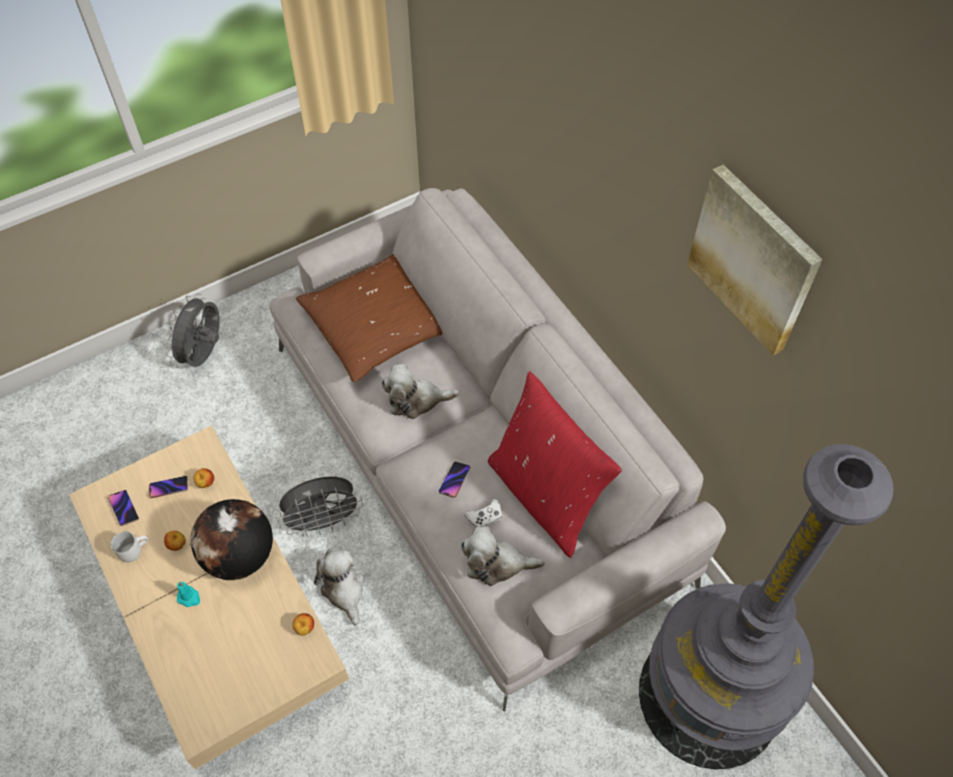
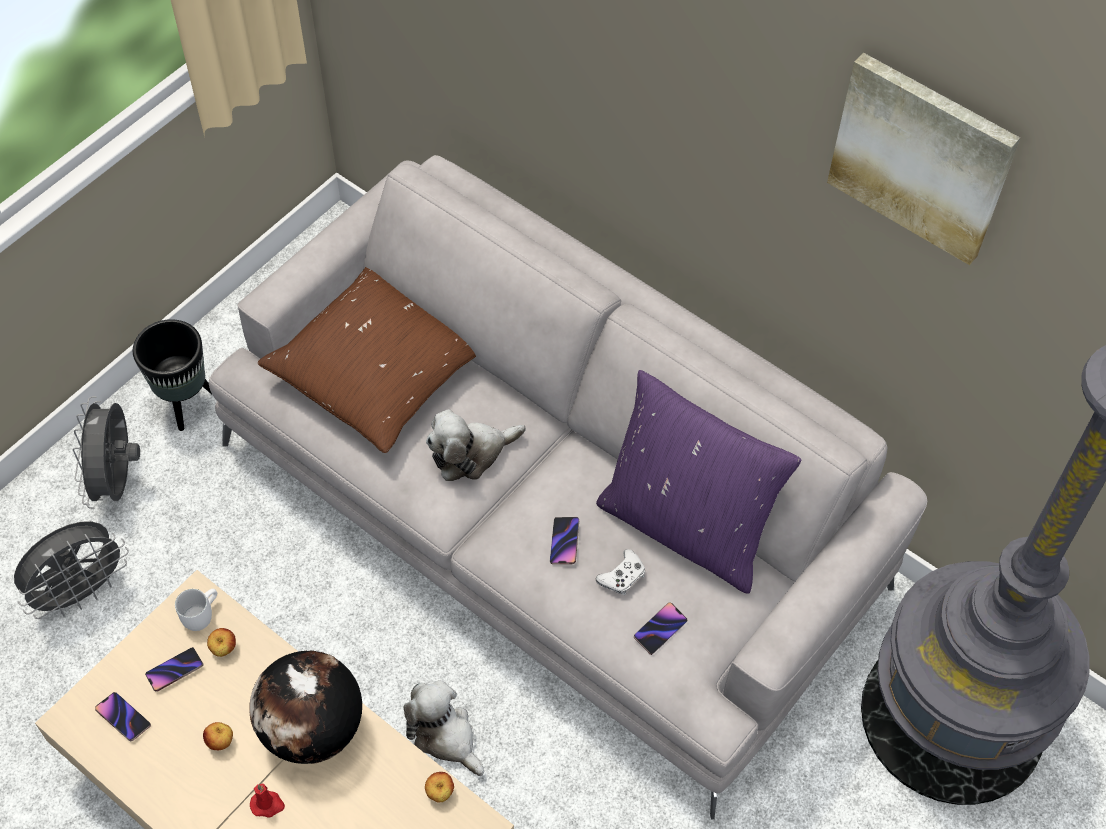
camera: 20 degrees left, 0 degrees up
(133, 549) = (162, 767): white mug -> white mug (199, 613)
(189, 597) = (267, 804): turquoise candle -> red candle
(267, 317) = (186, 404): none -> black planter
(324, 522) = (382, 656): grey fan -> grey fan (81, 592)
(496, 563) = (660, 629): plush toy -> phone
(545, 496) = (686, 527): red pillow -> purple pillow

